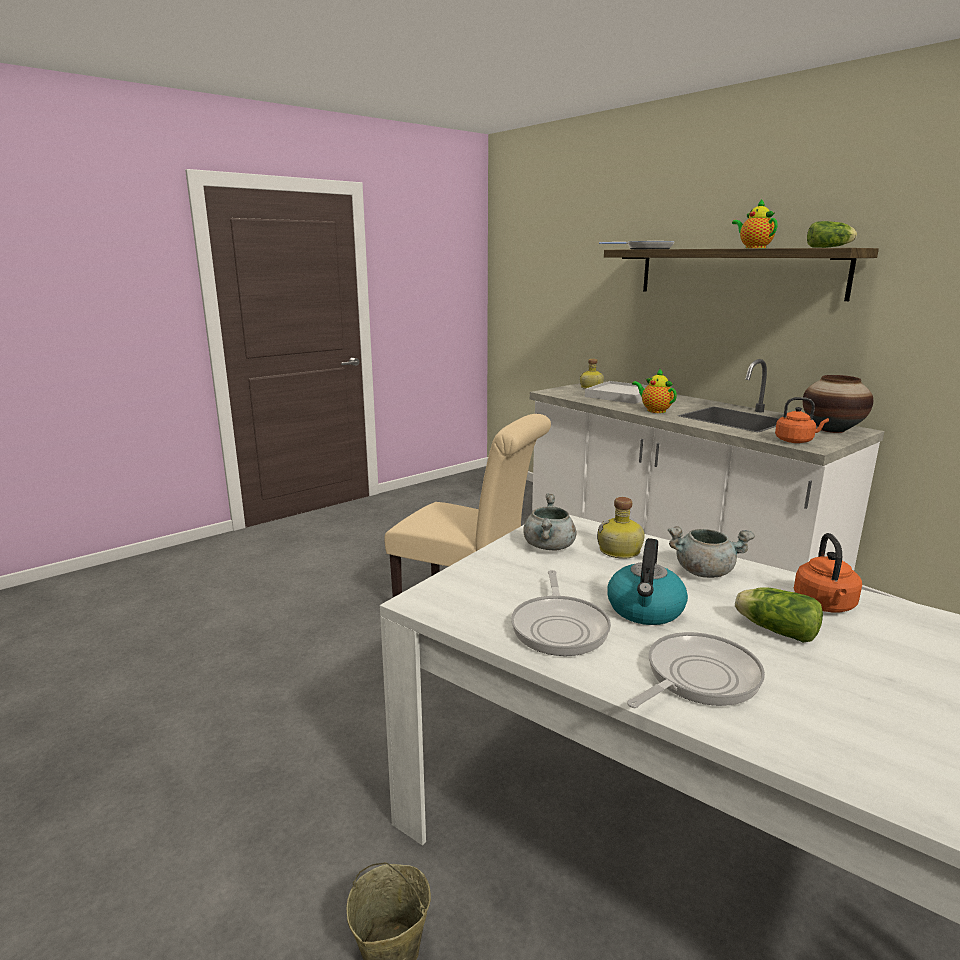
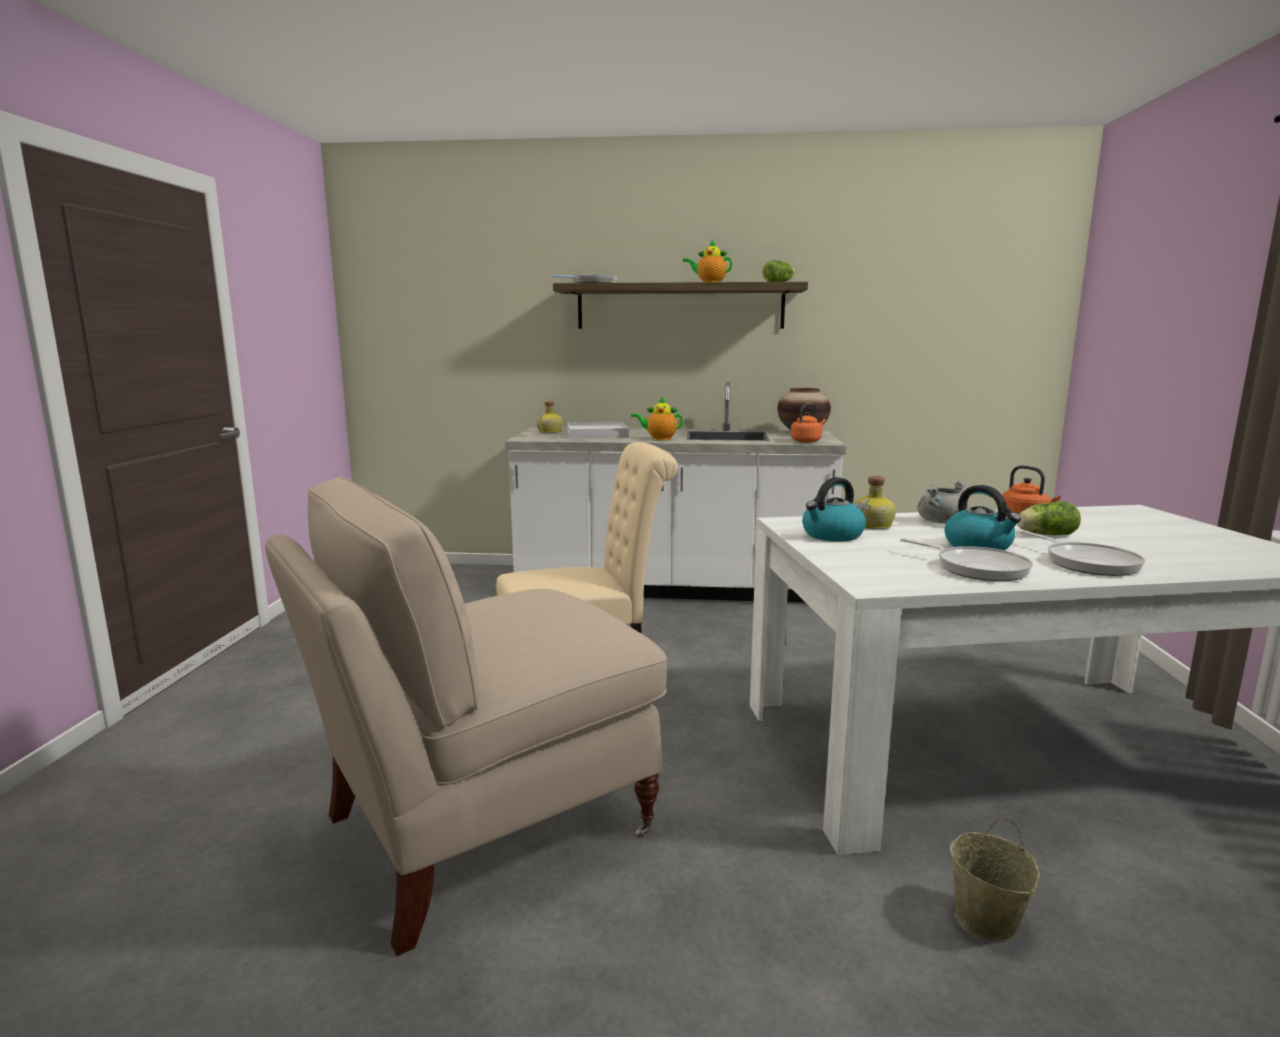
camera: 45 degrees left, 5 degrees down
(265, 669) = (483, 828): none -> beige chair
(549, 547) = (832, 535): grey cooking pot -> kettle
(697, 678) = (1087, 563): frying pan -> frying pan turned 150 degrees clockwise

